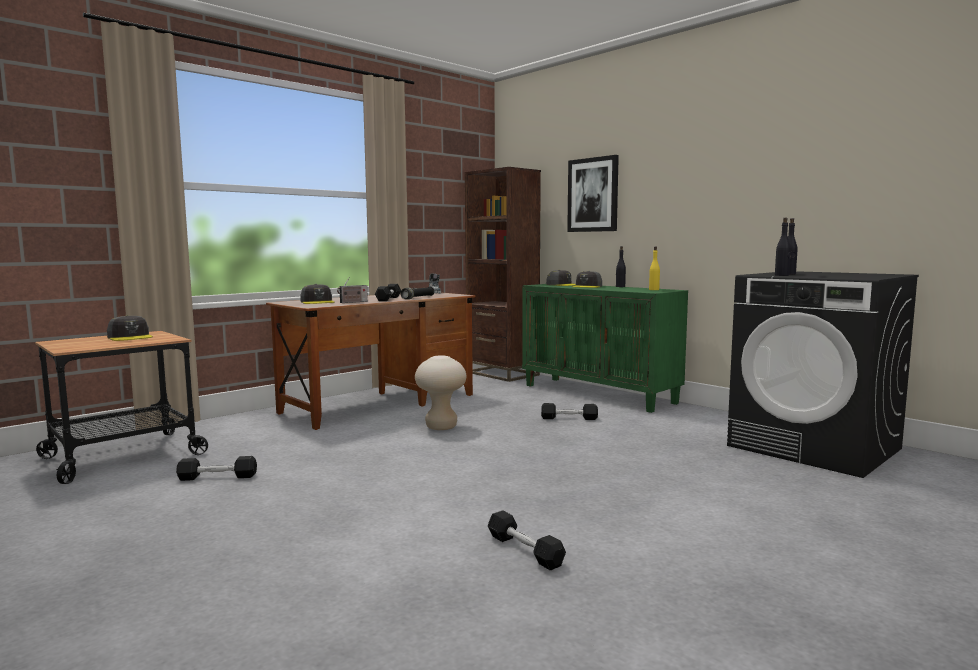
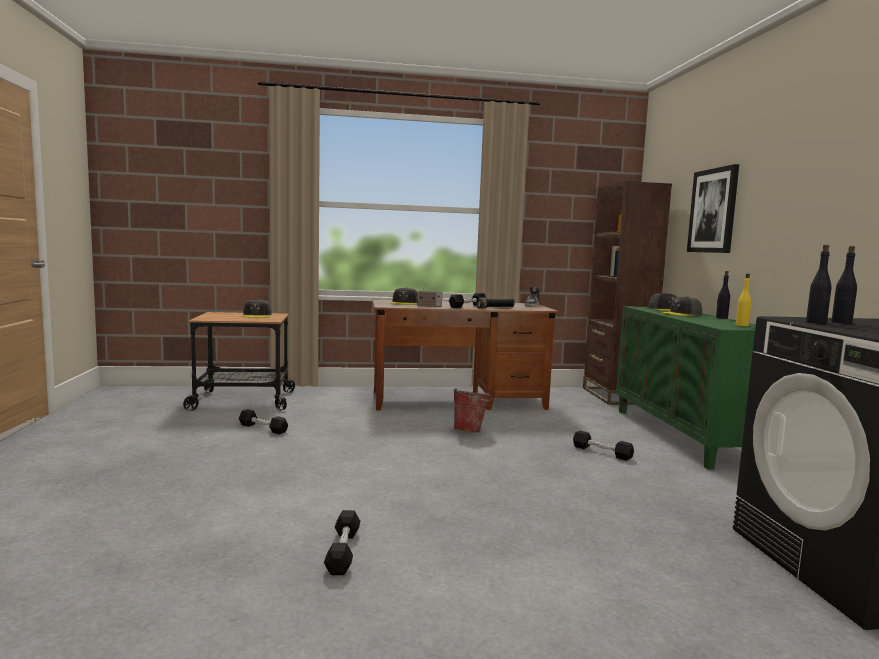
camera: 35 degrees right, 0 degrees up
(441, 427) = (470, 431): beige stool -> bucket

